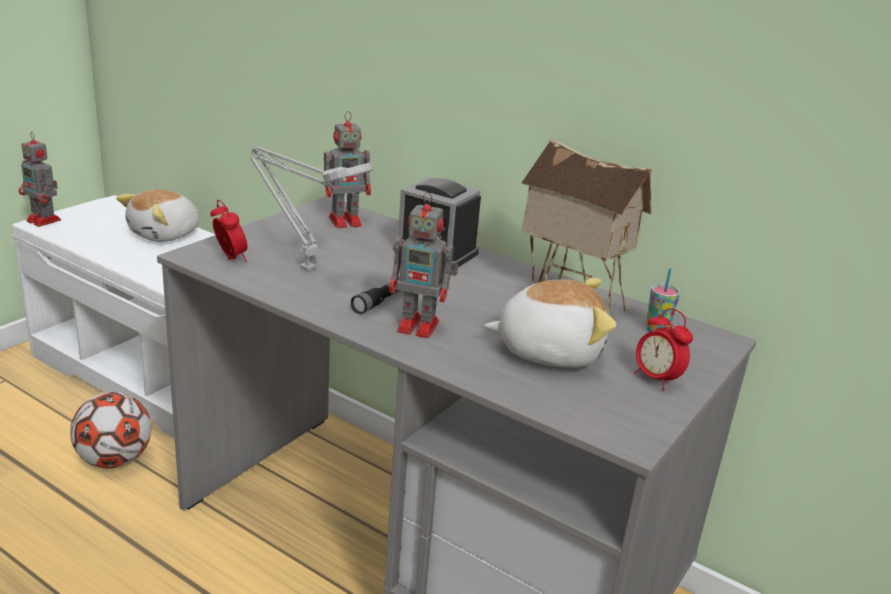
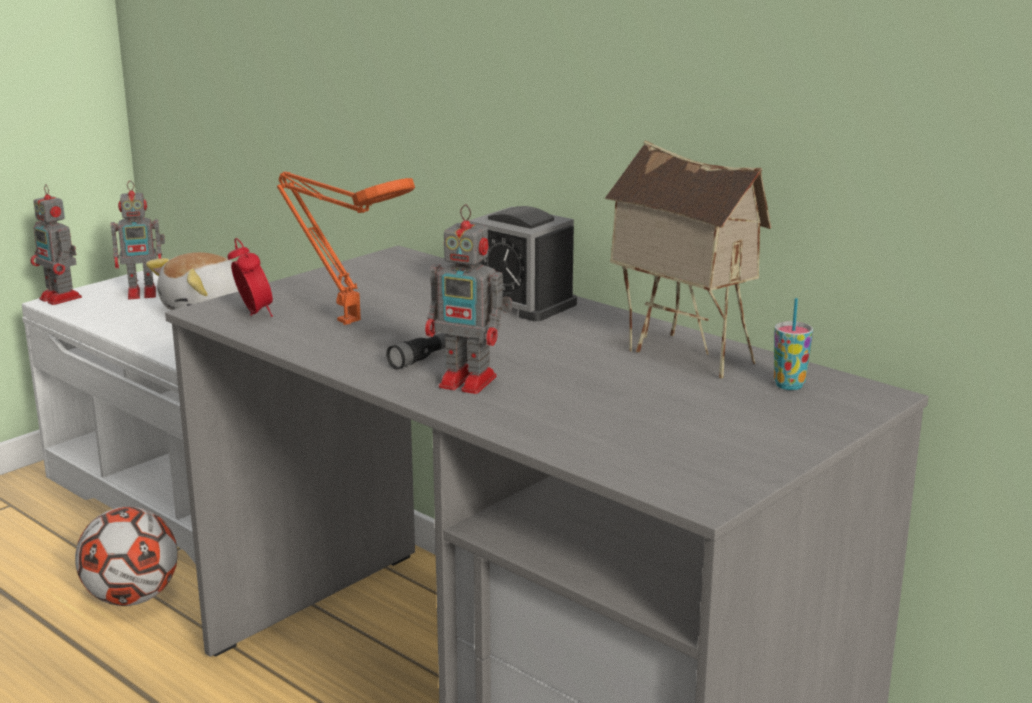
camera: 10 degrees right, 5 degrees down
(305, 266) = (345, 321): grey table lamp -> orange table lamp
(346, 221) = (414, 272): toy robot -> toy robot (144, 293)
(549, 350) = (631, 406): plush toy -> none
(656, 379) = (764, 437): alarm clock -> none

